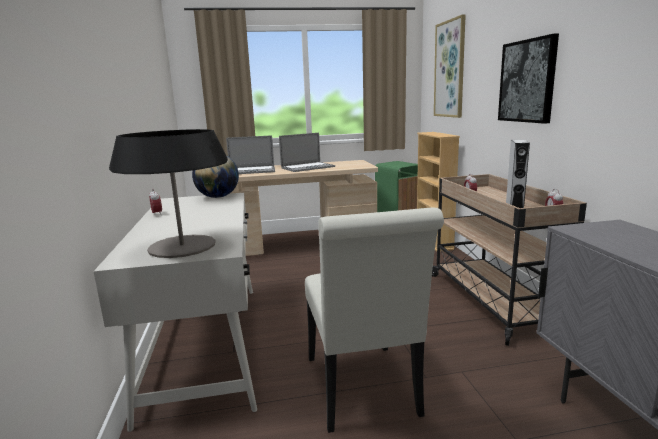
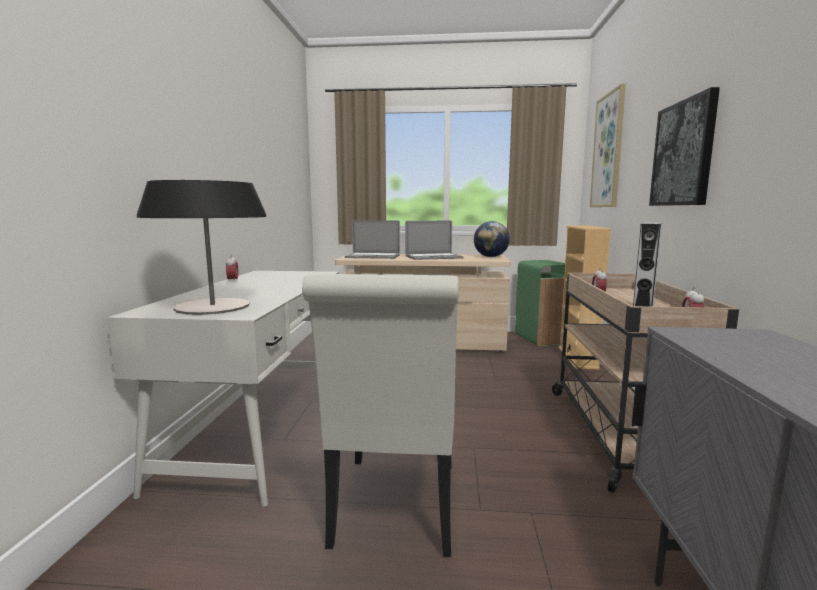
camera: 15 degrees right, 5 degrees down
(218, 197) = (308, 273): globe -> globe (490, 257)

